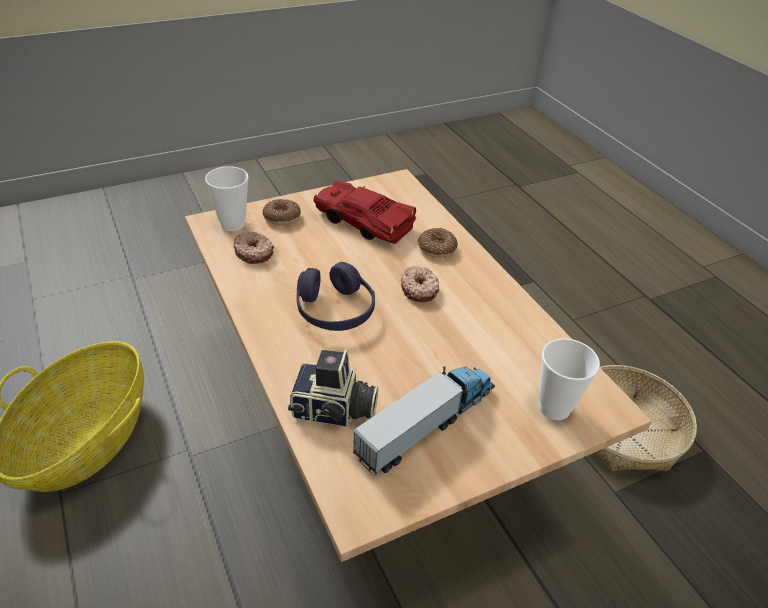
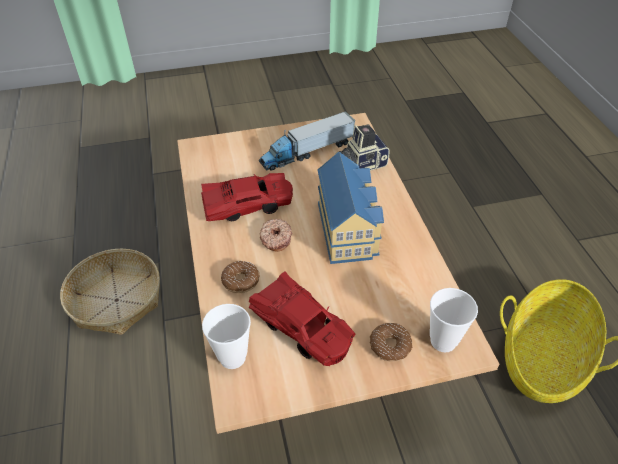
camera: 165 degrees left, 5 degrees up
(254, 253) = (417, 297): donut -> none
(334, 411) = (360, 164): camera -> camera turned 45 degrees counterclockwise
(335, 310) = (349, 229): purple headphones -> toy house
(473, 324) = (248, 205): none -> red toy car
(554, 408) = (228, 151): cup -> cup (232, 357)

